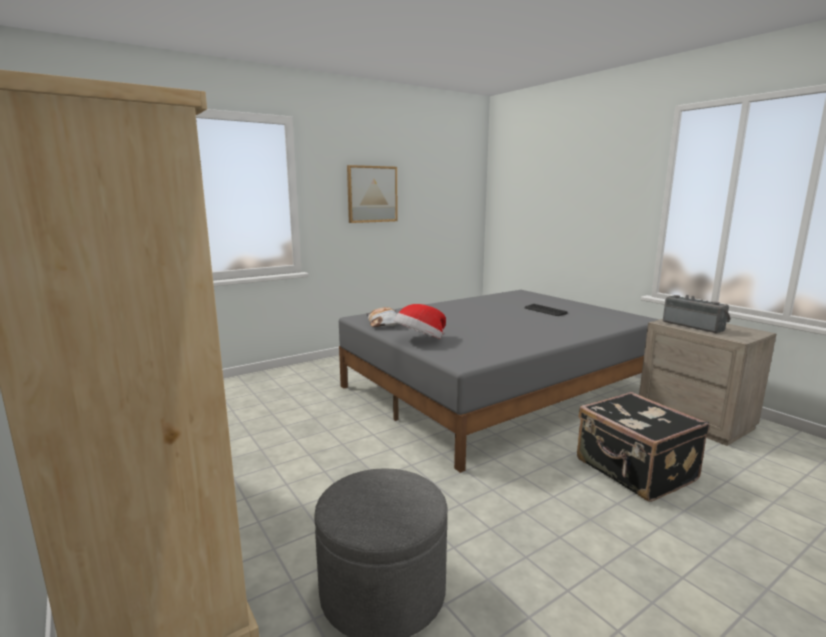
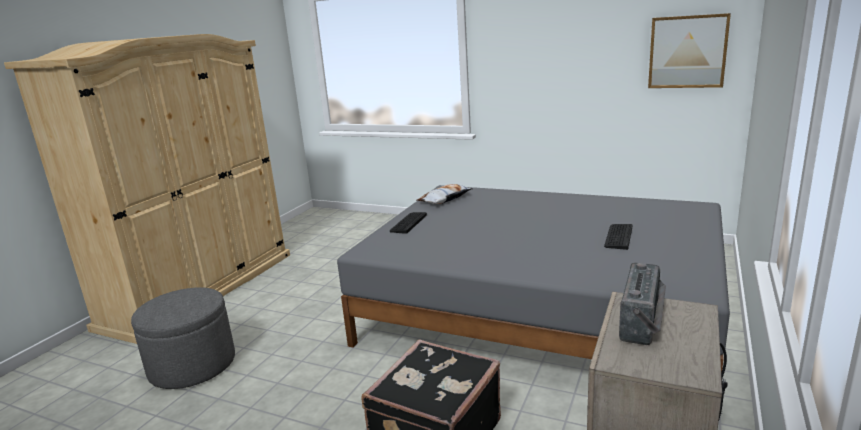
camera: 60 degrees right, 5 degrees up
(372, 194) = (552, 53): picture -> picture (687, 52)
(420, 340) = (408, 223): hat -> keyboard

